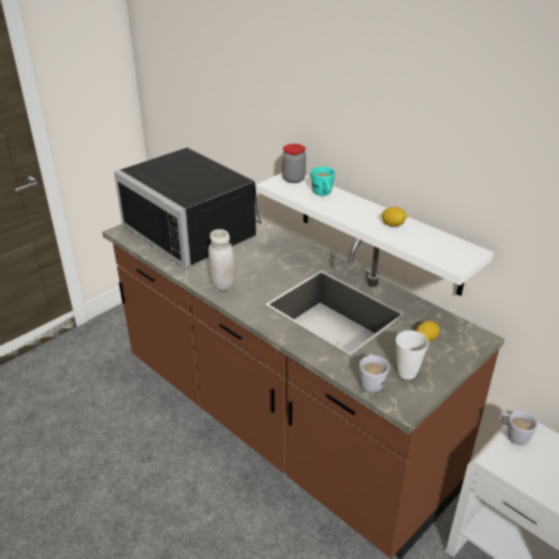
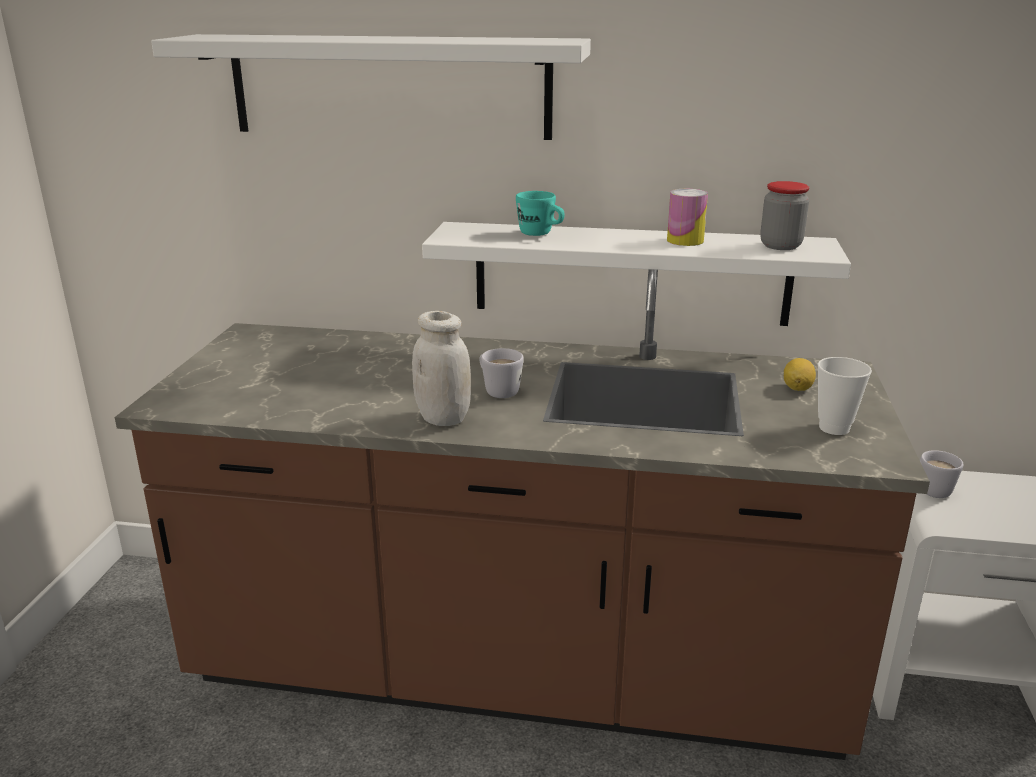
camera: 35 degrees left, 10 degrees down
(197, 230) = (300, 369): black microwave -> none
(270, 87) = (389, 86): none -> white shelf
(293, 179) = (469, 229): jar -> jar (780, 246)
(371, 382) = (812, 452): white mug -> white mug (497, 390)
(393, 225) = (685, 240): lemon -> can

